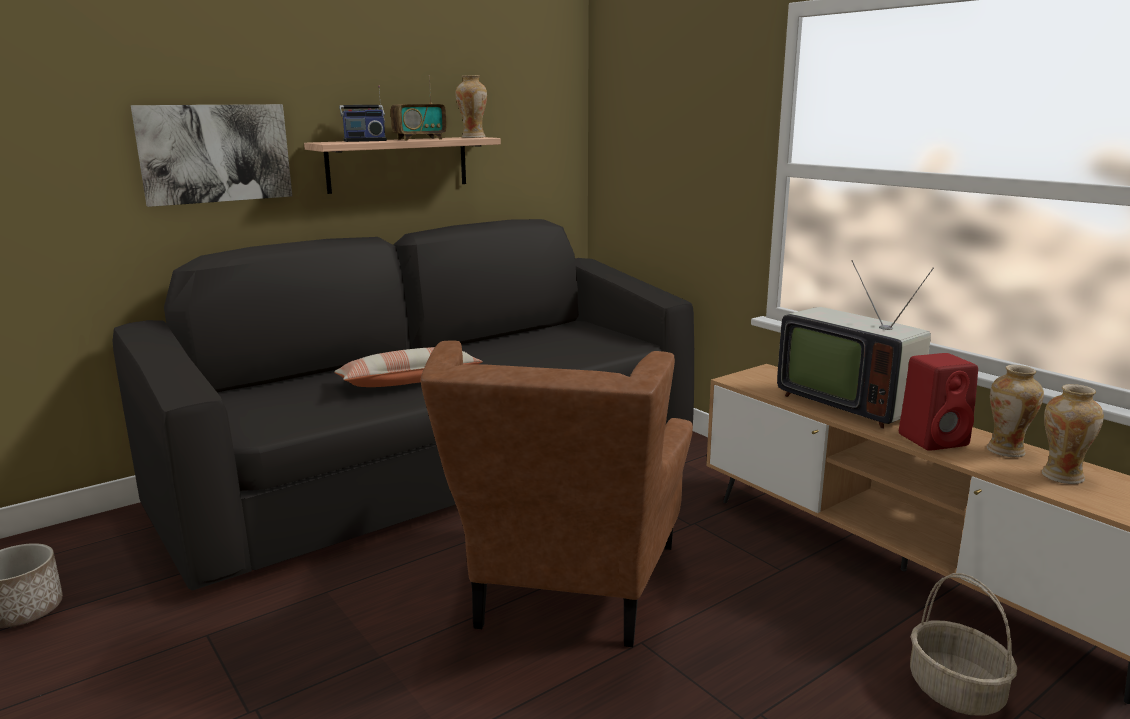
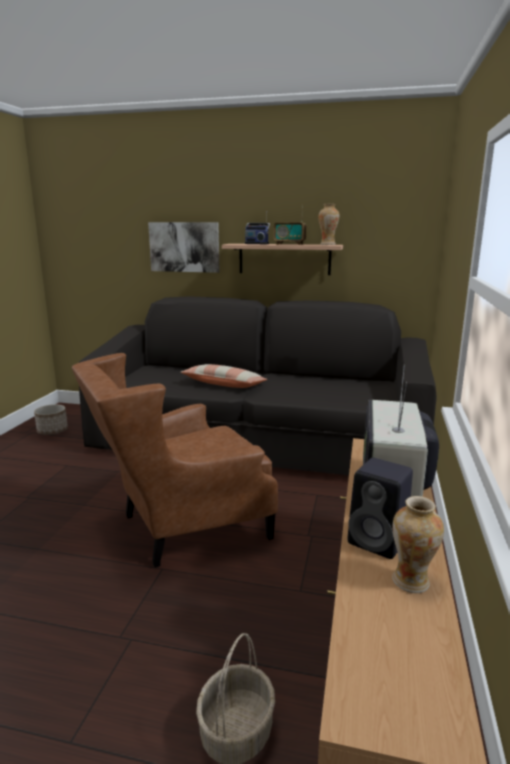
camera: 50 degrees right, 0 degrees up
(934, 439) = (379, 541): red speaker -> black speaker
(1062, 476) = (395, 624): vase -> none

